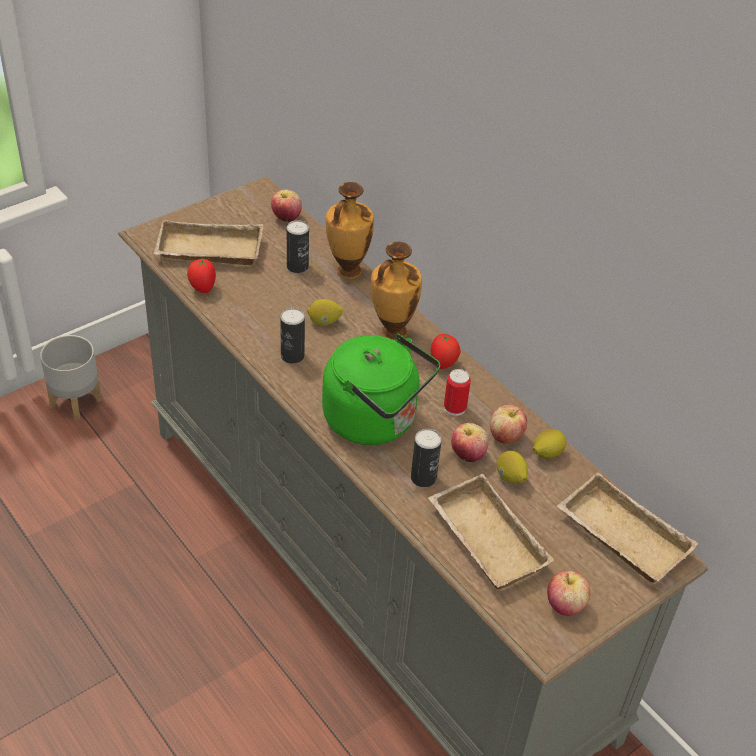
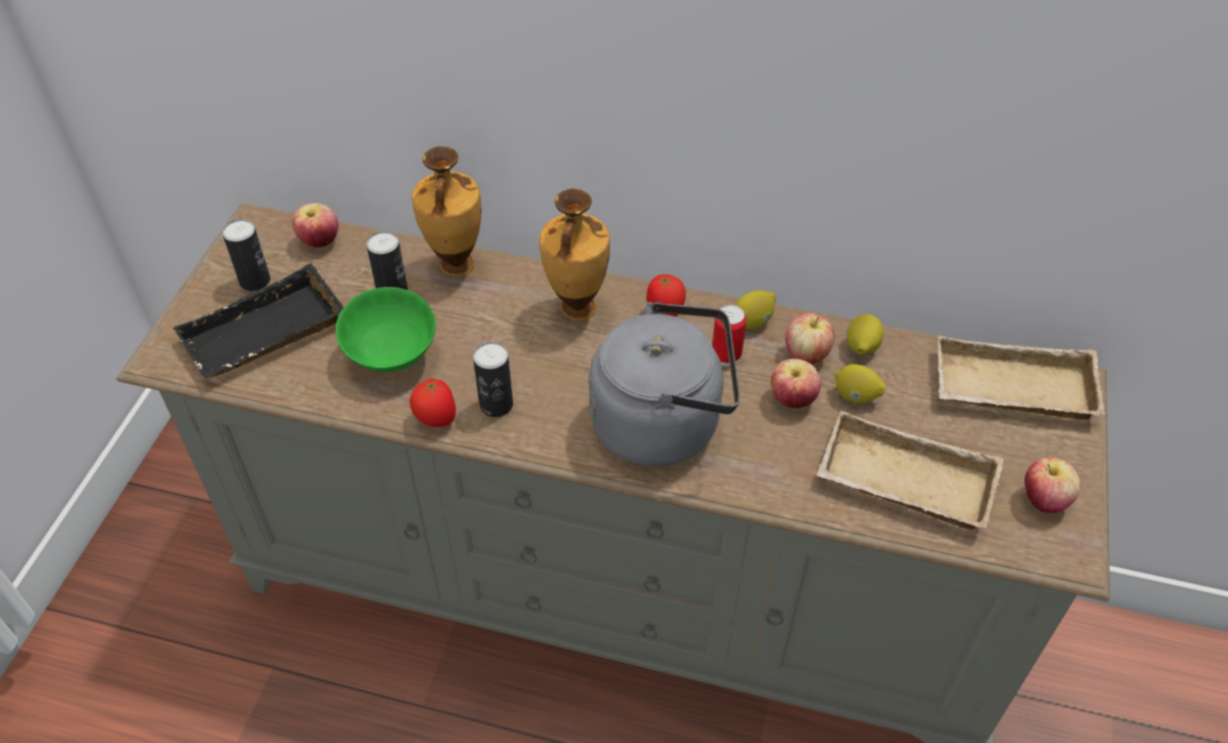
camera: 35 degrees left, 5 degrees up
(76, 401) = (111, 619): grey planter -> none
(202, 288) = (304, 386): tomato -> tomato (436, 419)
(208, 251) = (264, 336): beige tray -> black tray
(262, 299) = (390, 357): none -> green bowl
(324, 322) = (491, 341): lemon -> lemon (753, 321)
(375, 421) = (664, 423): green kettle -> grey kettle
(423, 478) = (777, 455): can -> can (255, 281)

